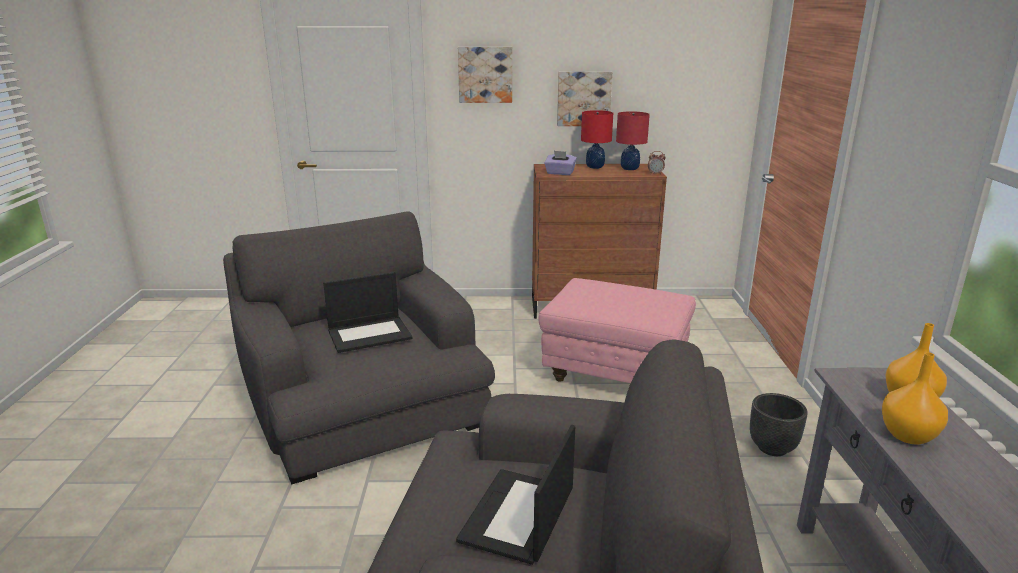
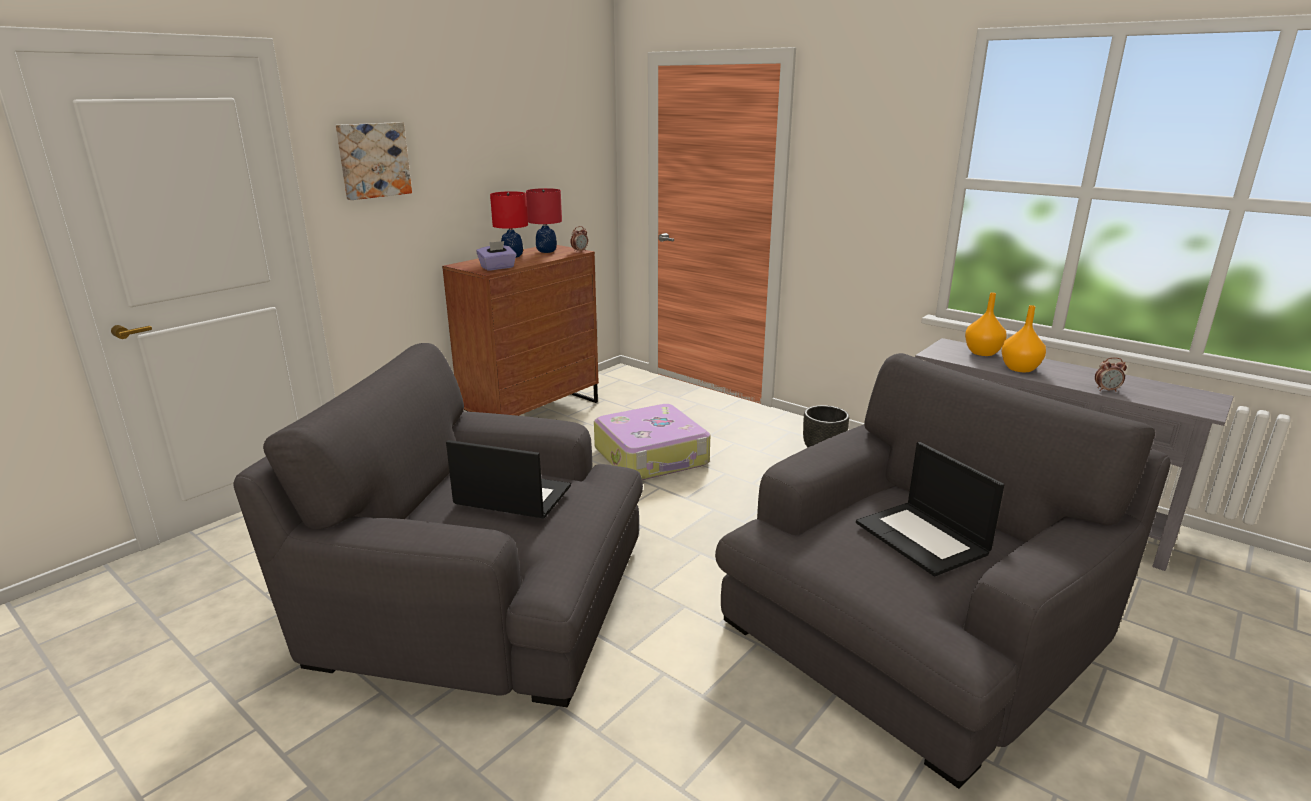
camera: 50 degrees left, 0 degrees up
(370, 334) = (511, 496): laptop -> laptop turned 90 degrees counterclockwise
(583, 98) = (480, 180): picture -> none
(615, 375) = (652, 456): pink ottoman -> suitcase
(965, 513) = (1106, 390): none -> alarm clock

